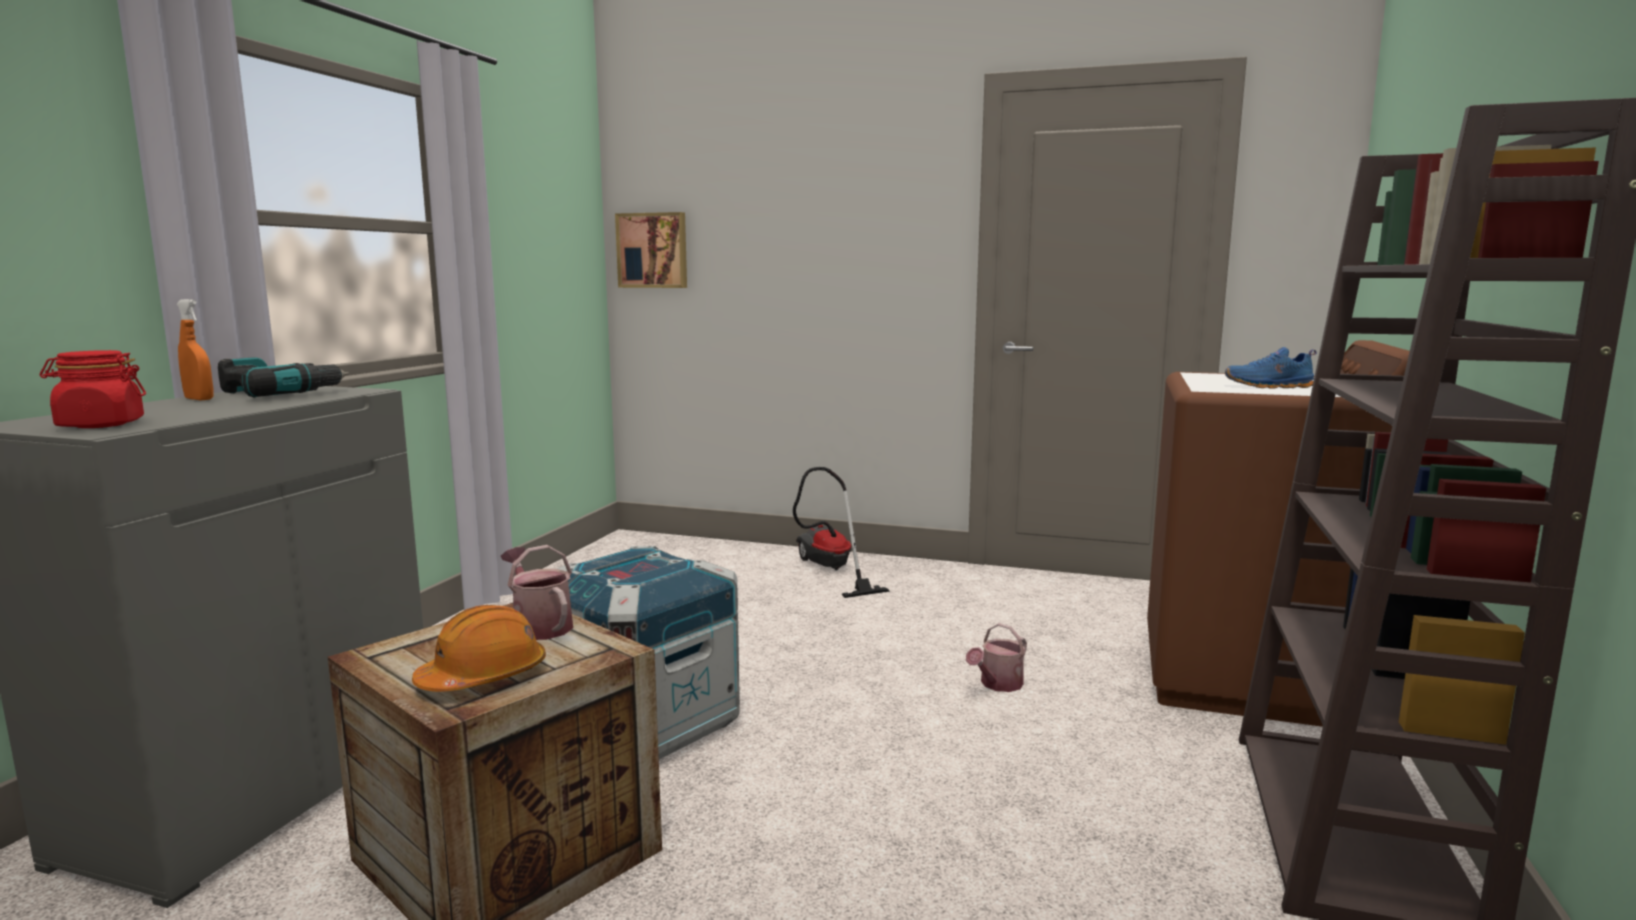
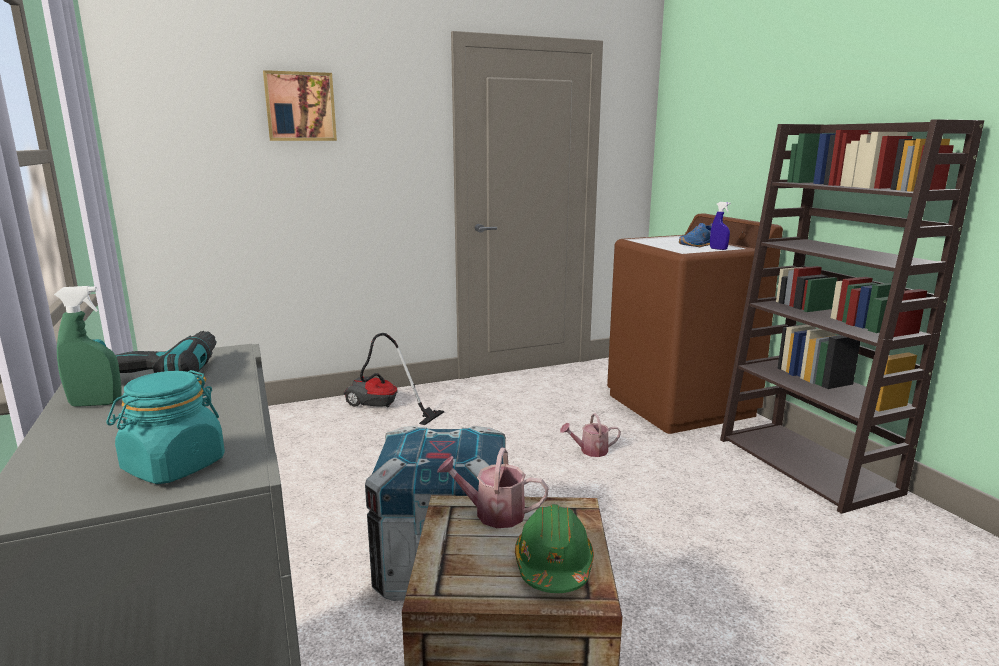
camera: 40 degrees left, 5 degrees up
(100, 425) = (174, 466): red jar -> turquoise jar
(199, 399) = (96, 404): orange spray bottle -> green spray bottle
(484, 677) = (553, 565): orange hard hat -> green hard hat
(653, 250) = (166, 162): picture -> picture (300, 107)
(998, 685) = (590, 451): watering can -> watering can turned 75 degrees clockwise
(1287, 392) = (718, 249): none -> blue spray bottle

